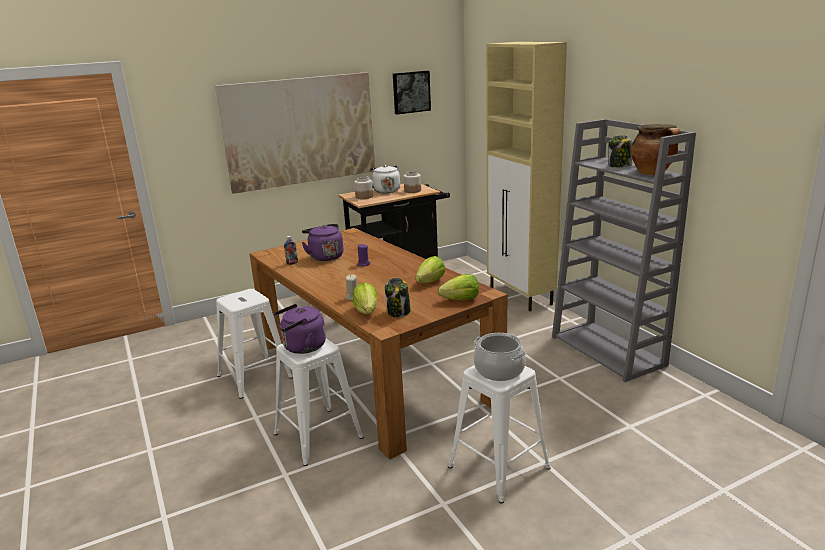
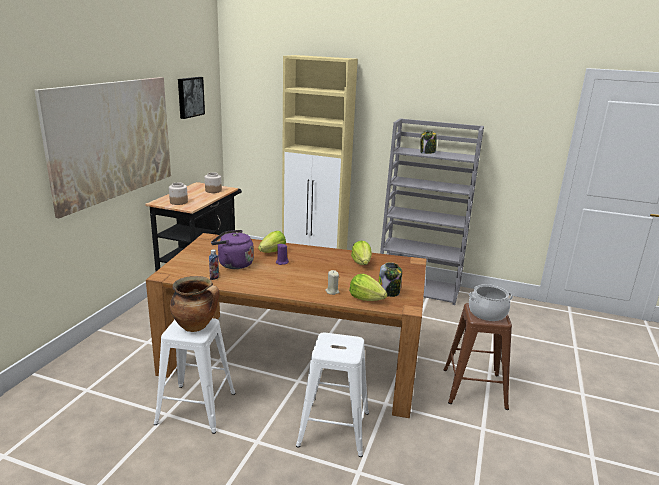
camera: 45 degrees left, 0 degrees up
(302, 347) = (337, 348): purple kettle -> none
(386, 190) = (187, 194): white kettle -> none
(461, 299) = (408, 270): lettuce -> lettuce (272, 252)
(498, 468) = (475, 389): white stool -> brown stool
(653, 173) = (458, 155): cooking pot -> cooking pot (196, 326)

